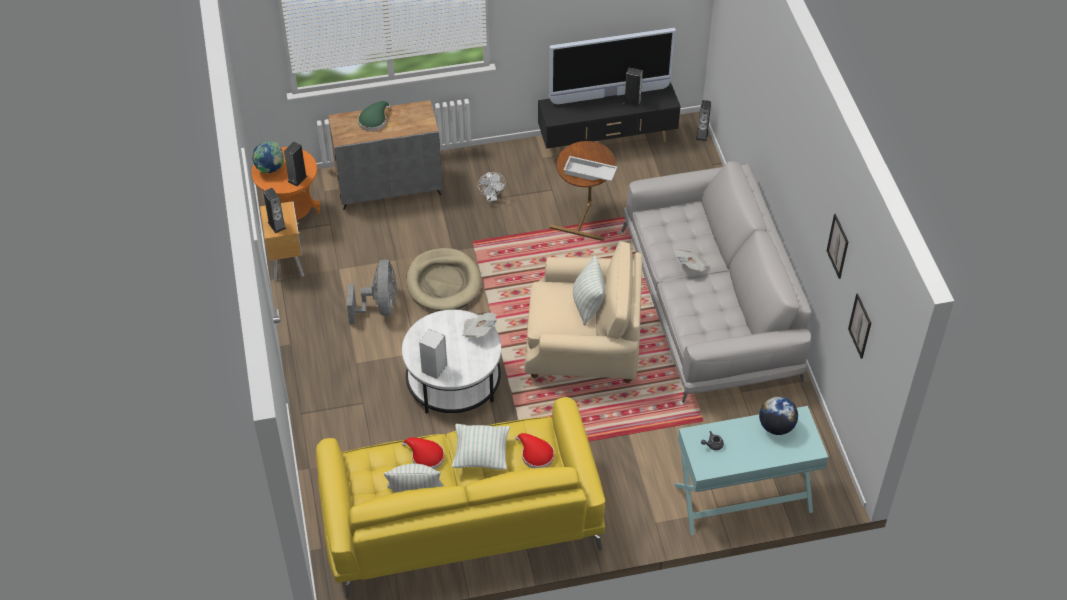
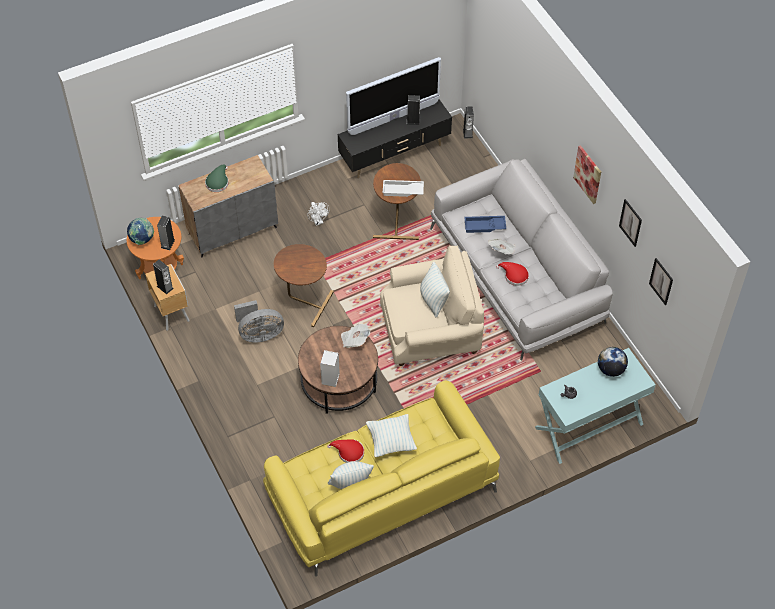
camera: 15 degrees left, 5 degrees up
(379, 307) = (259, 334): grey fan -> grey fan turned 90 degrees clockwise
(443, 282) = (304, 302): beige dog bed -> brown side table
(453, 381) = (339, 382): white coffee table -> brown coffee table
(535, 454) = (432, 431): red hat -> red hat (514, 275)
(678, 235) = (484, 226): none -> blue tray
(804, 182) = (588, 174): none -> picture

